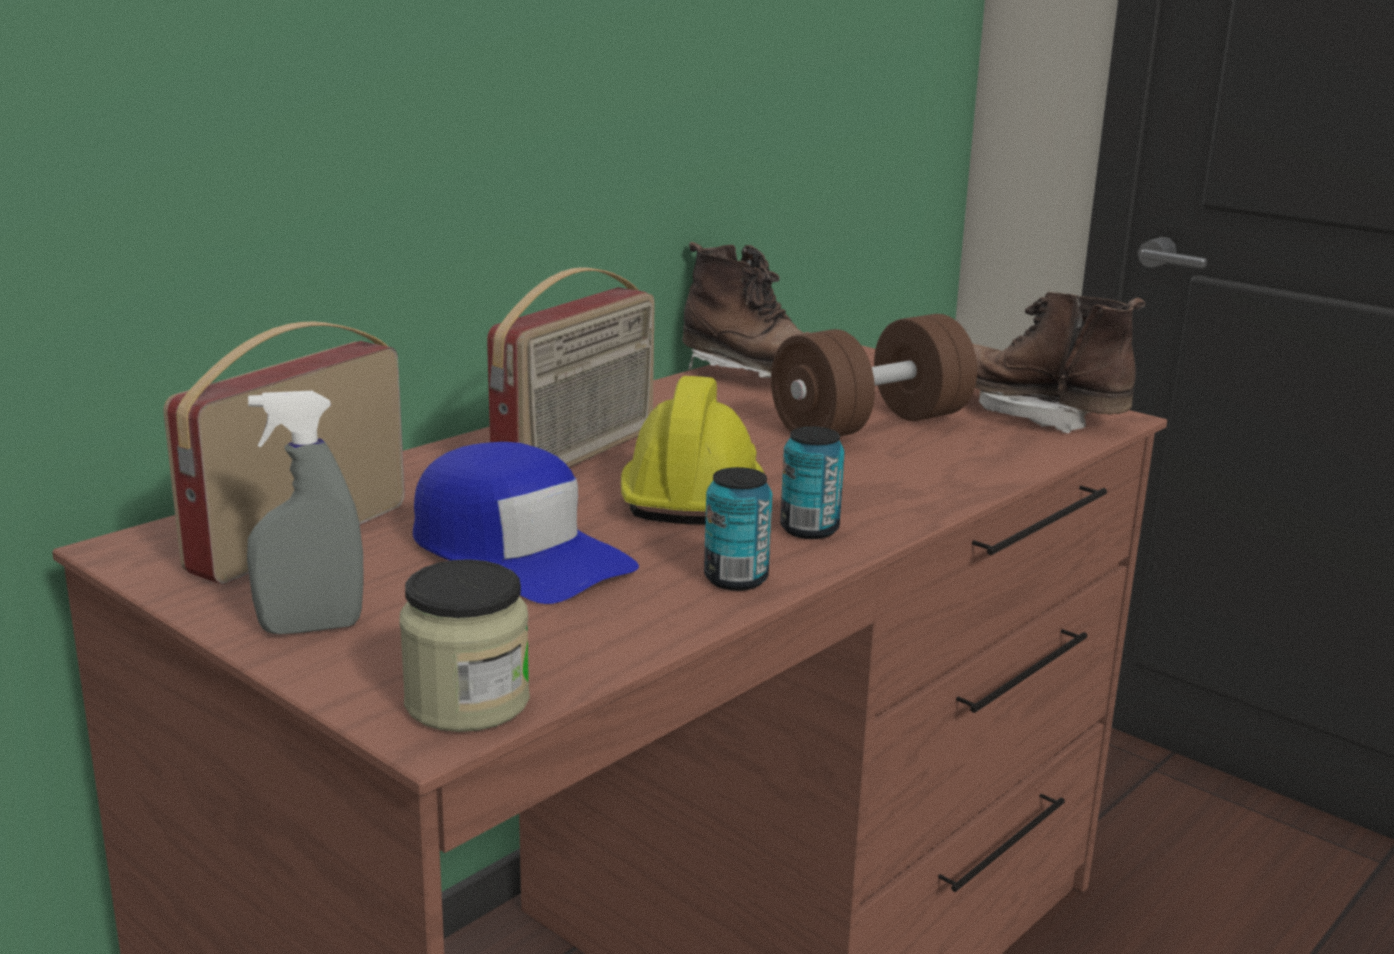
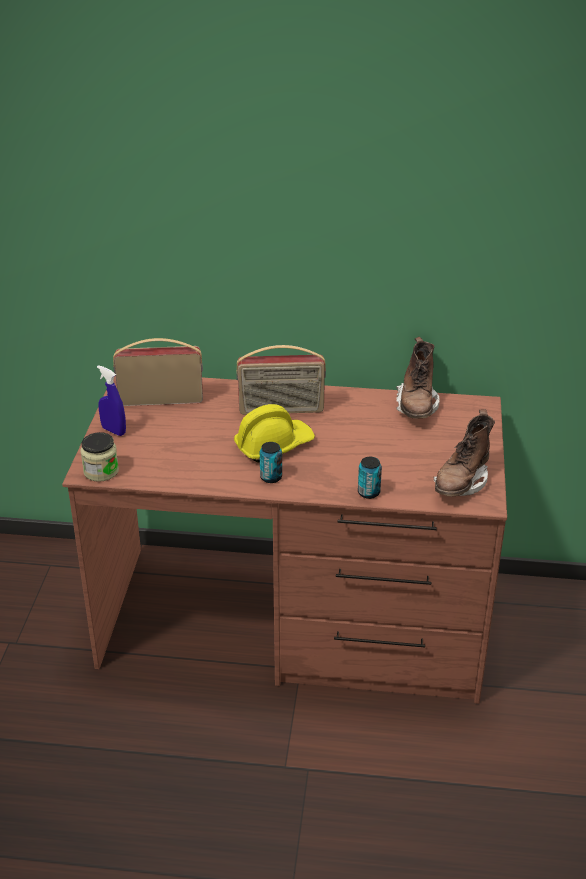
camera: 55 degrees right, 15 degrees up
(311, 628) = (113, 431): grey spray bottle -> blue spray bottle
(518, 553) = (192, 437): blue cap -> none
(736, 579) = (216, 479): can -> can (368, 492)
(871, 425) = (392, 452): brown dumbbell -> none
(1032, 414) = (461, 482): brown boot -> brown boot turned 150 degrees counterclockwise

